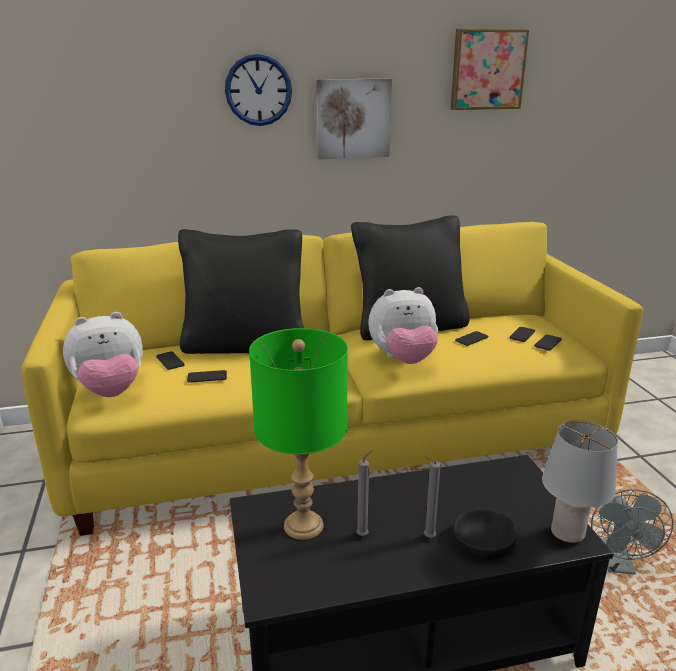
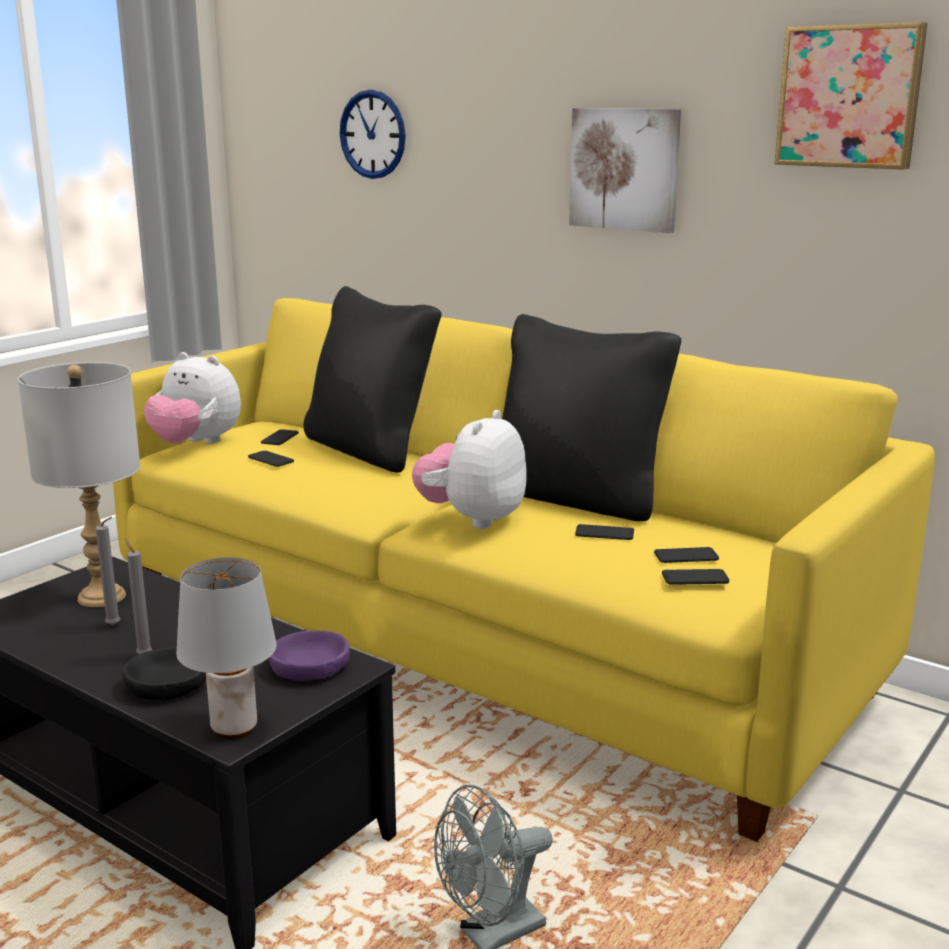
camera: 50 degrees right, 5 degrees down
(258, 90) = (507, 122): wall clock -> wall clock (373, 134)
(303, 526) = (101, 597): green table lamp -> grey table lamp
(403, 359) = (472, 519): plush toy -> plush toy turned 75 degrees clockwise
(504, 480) = (310, 666): none -> purple bowl

